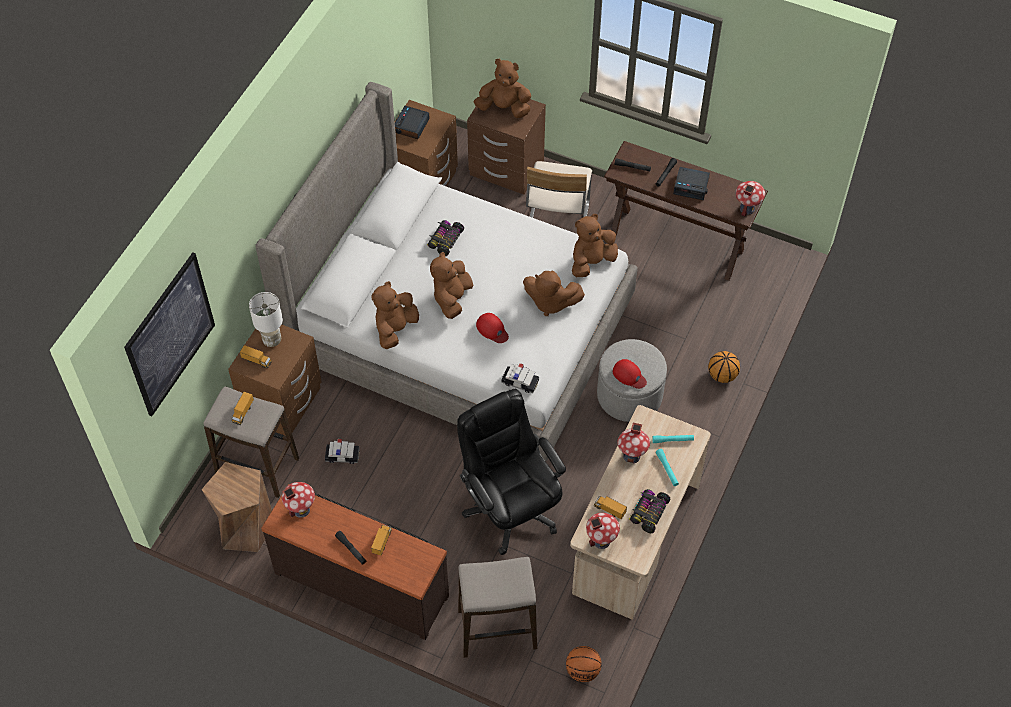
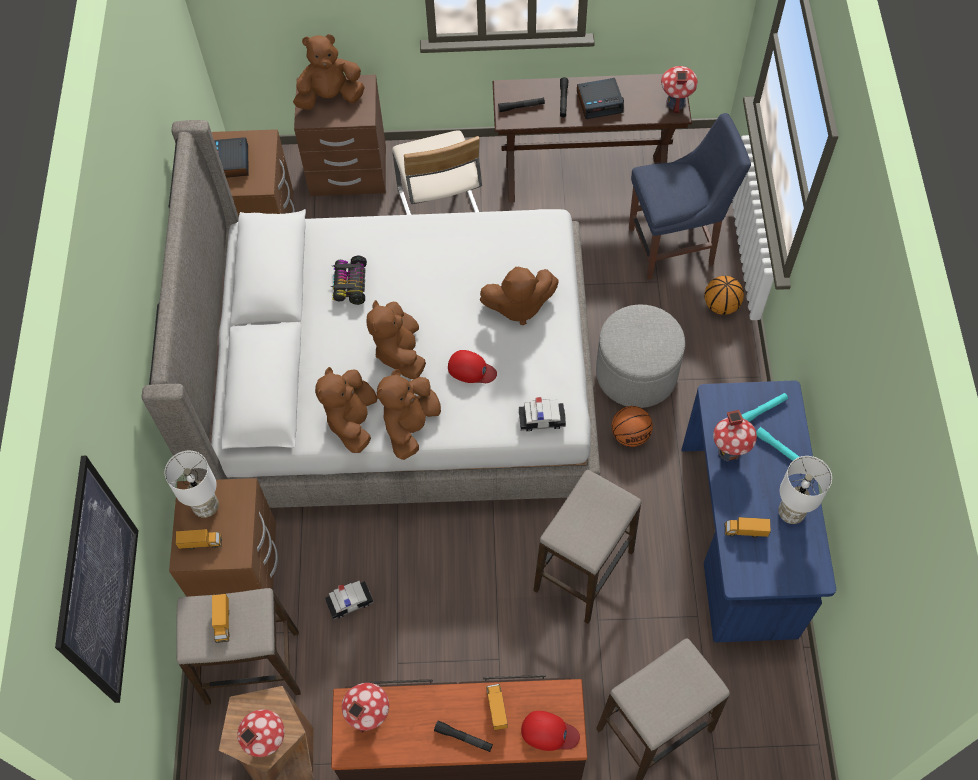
camera: 25 degrees left, 5 degrees up
(510, 508) = (583, 571): black office chair -> stool
(582, 671) = (779, 730): basketball -> basketball (630, 435)
(591, 262) = (536, 237): brown plush toy -> brown plush toy (410, 426)
(601, 540) = (759, 574): toy house -> toy house (267, 742)
(629, 375) = (646, 352): red cap -> red cap (549, 732)
(635, 538) = (741, 539): beige desk -> blue desk
(648, 512) = (790, 512): toy car -> white table lamp
(714, 319) = (675, 246): none -> blue chair

